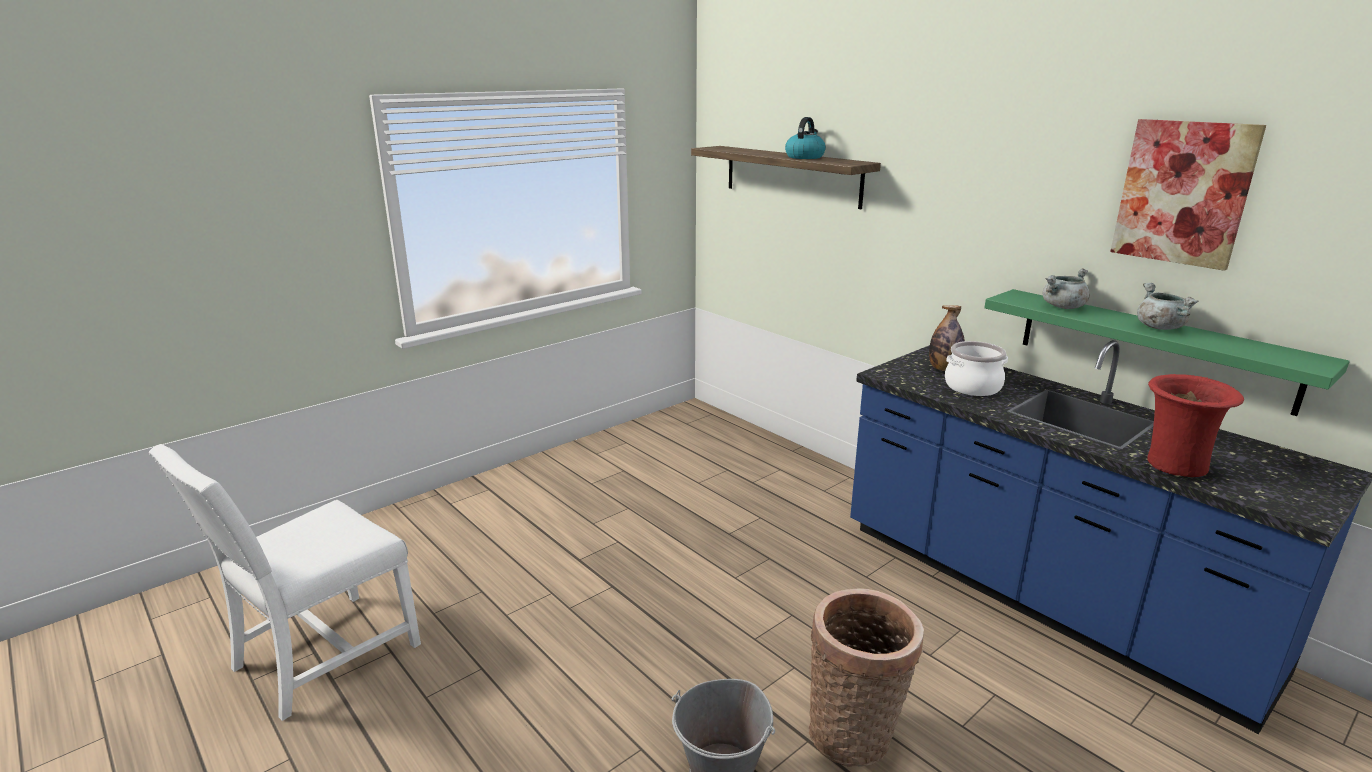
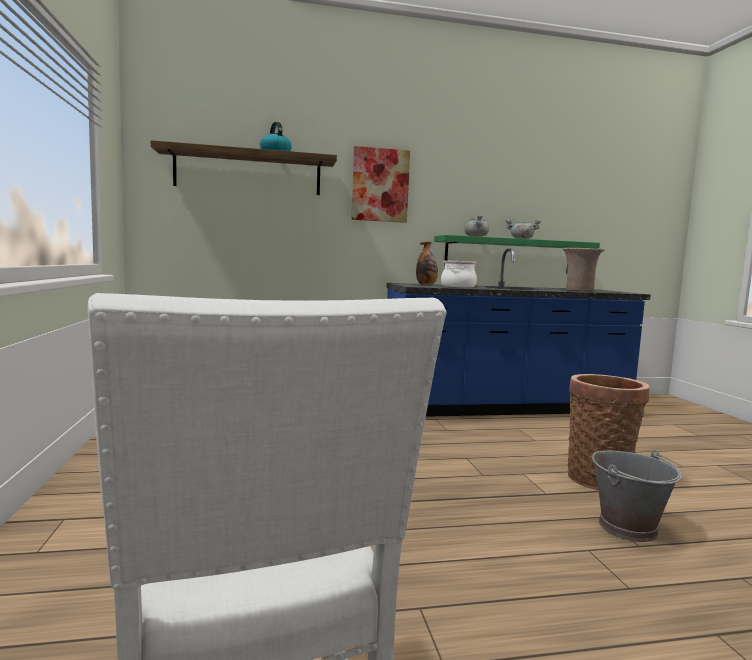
camera: 60 degrees left, 15 degrees down
(1174, 467) = (580, 291): red vase -> beige vase
(1183, 193) = (512, 173): picture -> picture (380, 185)

